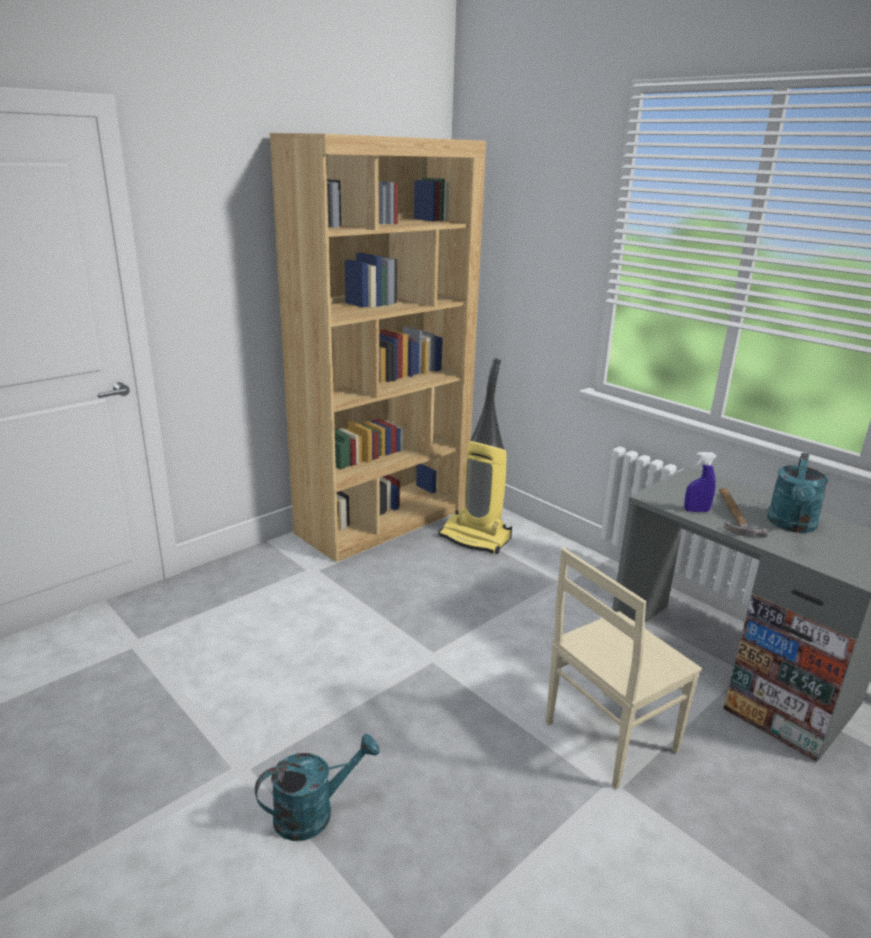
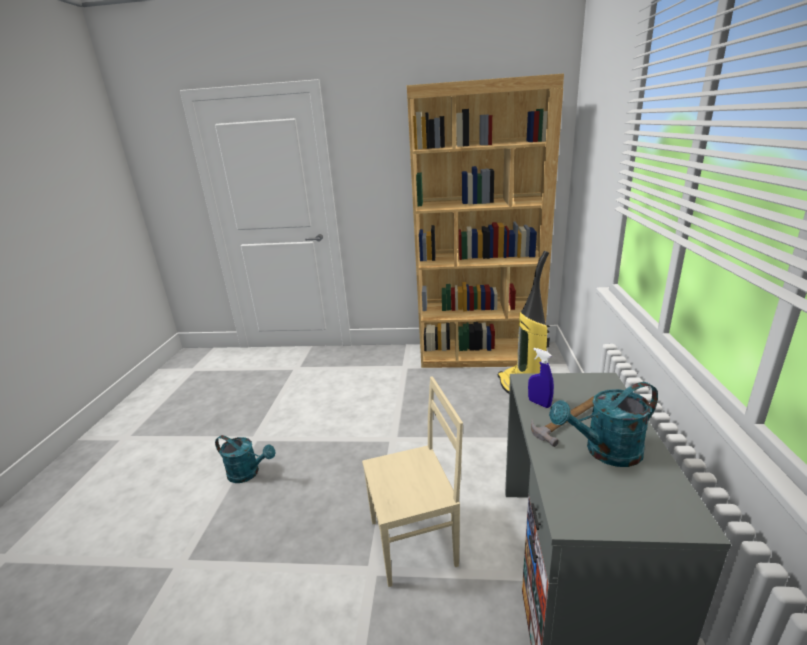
camera: 50 degrees right, 0 degrees up
(607, 736) = (415, 543): beige chair -> beige chair turned 150 degrees clockwise

